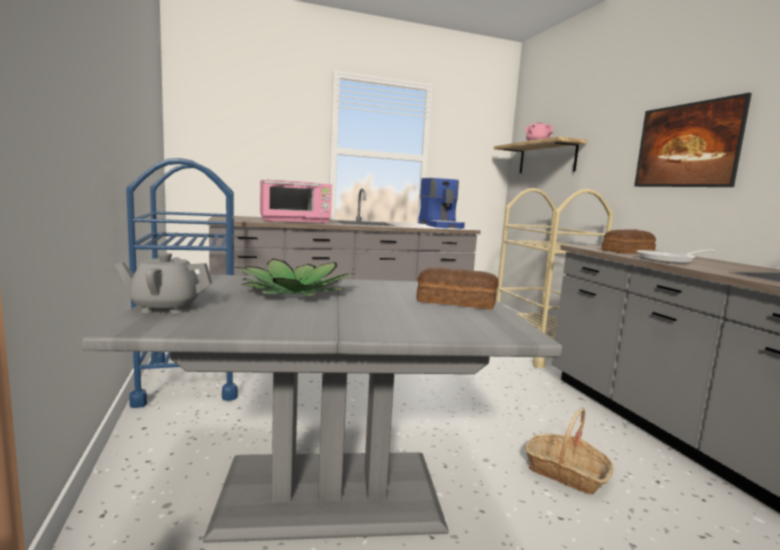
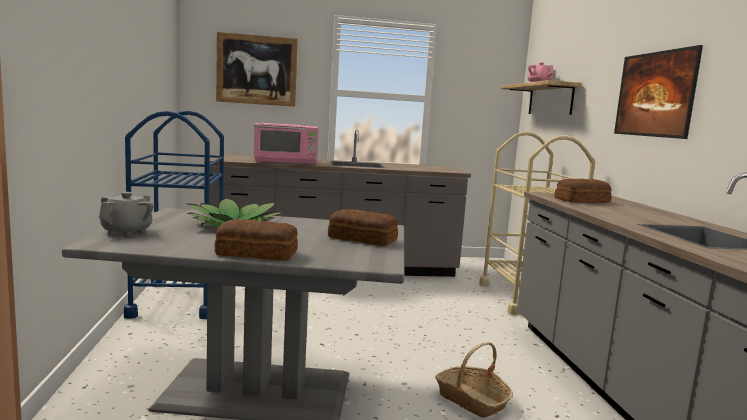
camera: 10 degrees right, 0 degrees up
(165, 308) = (127, 232): grey teapot -> grey teapot turned 105 degrees clockwise
(253, 125) = (257, 70): none -> picture
(363, 329) = (257, 254): none -> bread
(441, 226) = (435, 168): coffee machine -> none
(669, 260) = (604, 210): frying pan -> none

